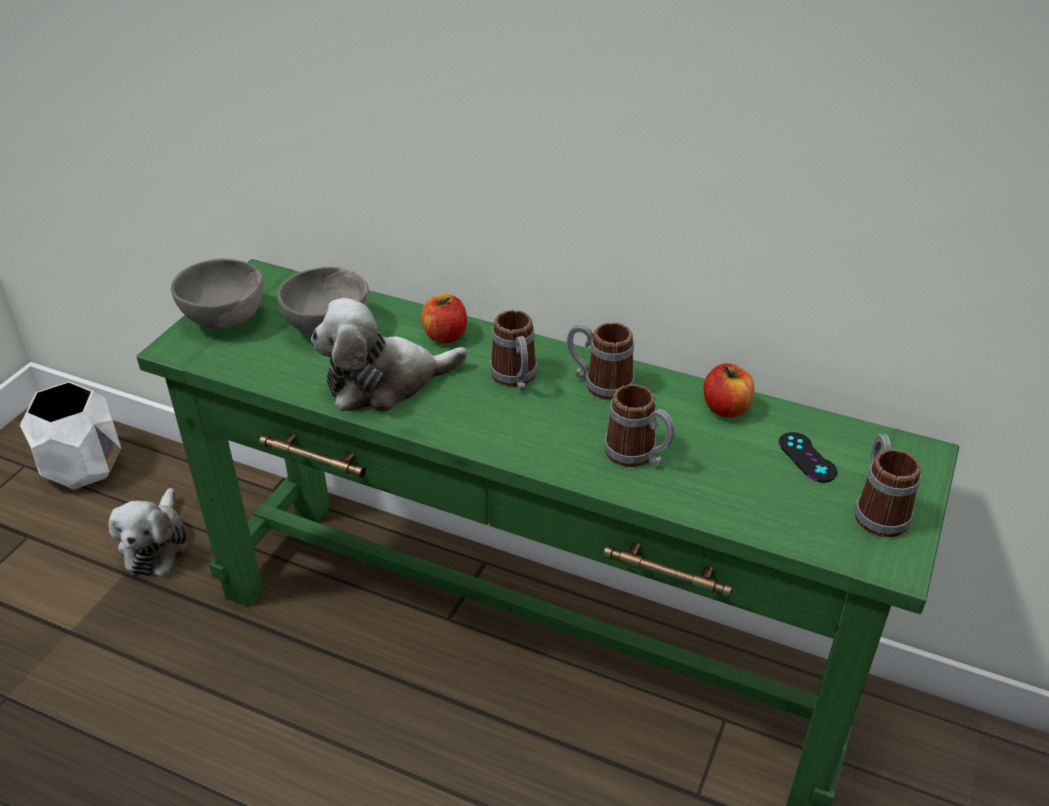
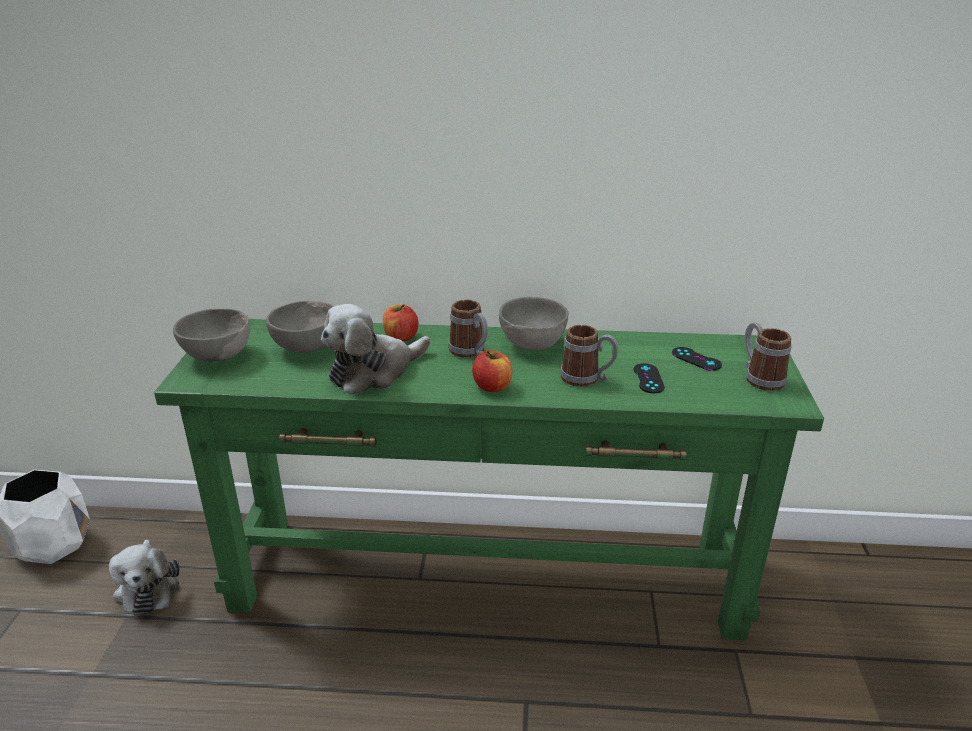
camera: 20 degrees left, 10 degrees down
(599, 383) = (531, 345): mug -> grey bowl
(720, 474) = (648, 378): none -> black game controller
(726, 408) = (625, 343): apple -> apple (492, 387)

